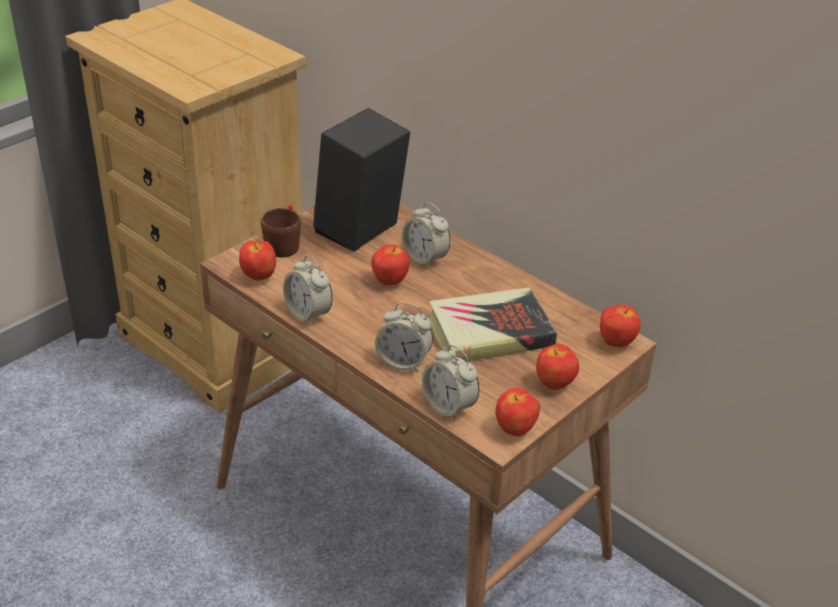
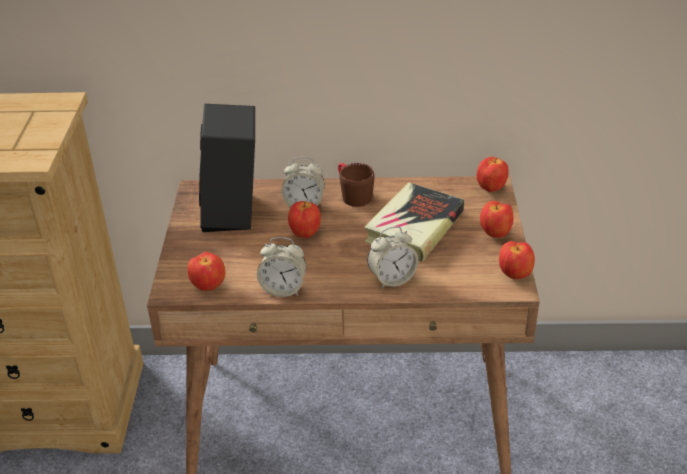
camera: 40 degrees left, 0 degrees up
(283, 243) = (190, 253): brown mug -> brown mug (352, 194)
(449, 406) = (459, 287): alarm clock -> none

